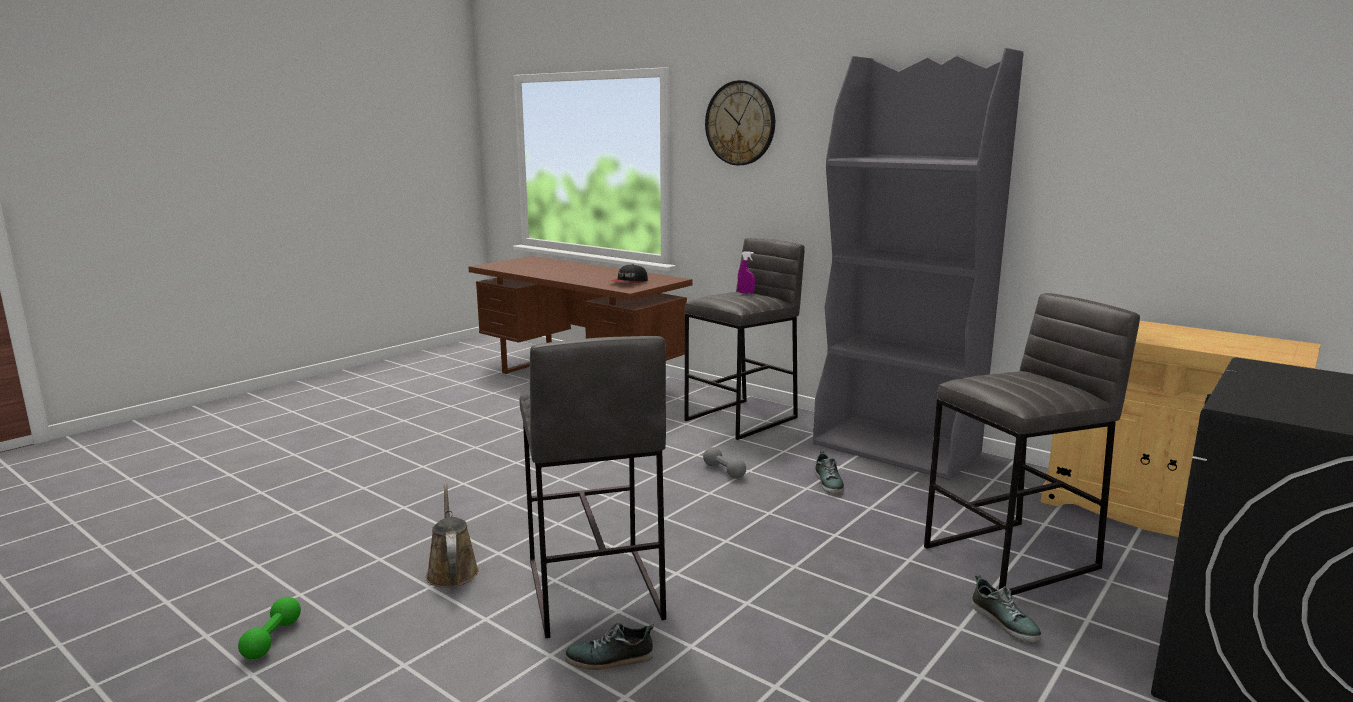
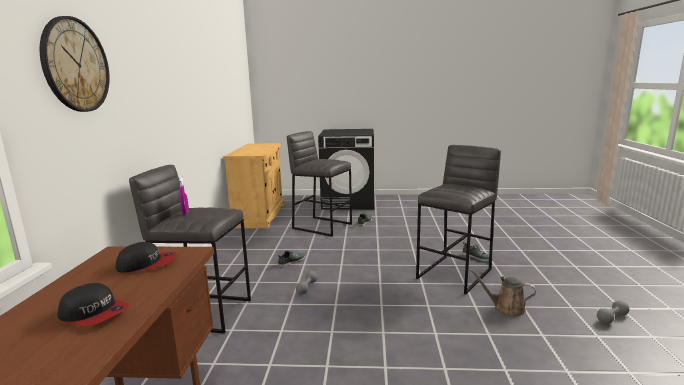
camera: 125 degrees left, 0 degrees up
(272, 639) = (612, 318): green dumbbell -> grey dumbbell
(452, 571) = (506, 308): brown watering can -> brown watering can turned 75 degrees clockwise
(577, 275) = (94, 313): none -> cap
(897, 448) = (226, 258): grey bookcase -> none

